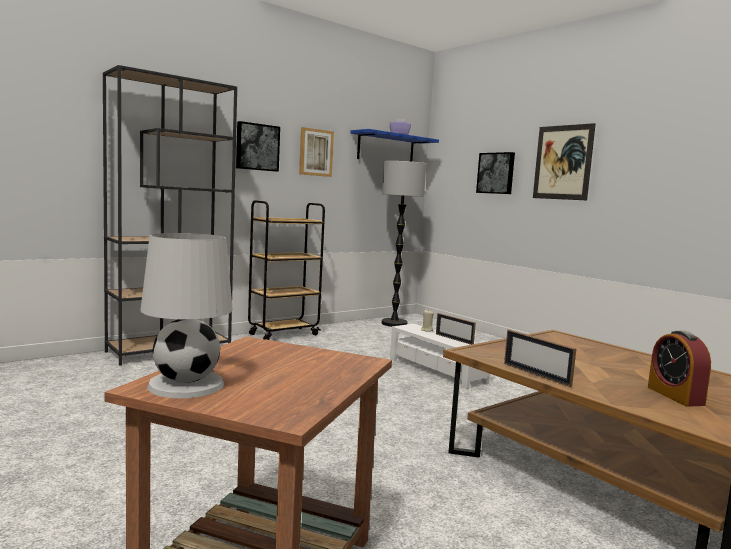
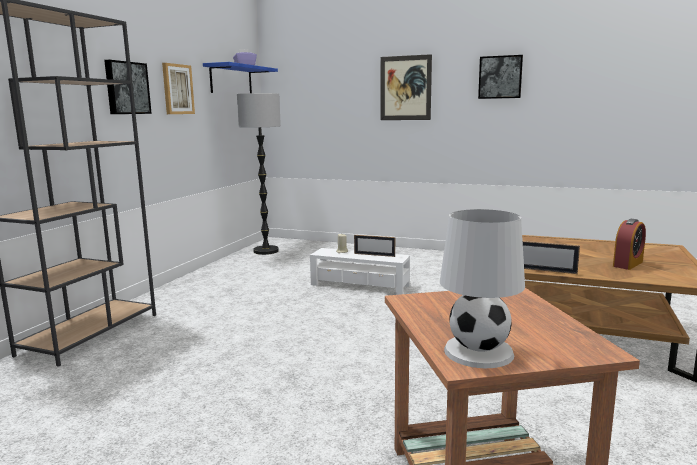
camera: 30 degrees left, 5 degrees up
(284, 334) = (183, 285): brown cart -> none
(496, 173) = (341, 99): picture -> picture (500, 77)
(675, 396) = (627, 264): alarm clock -> alarm clock turned 90 degrees counterclockwise

